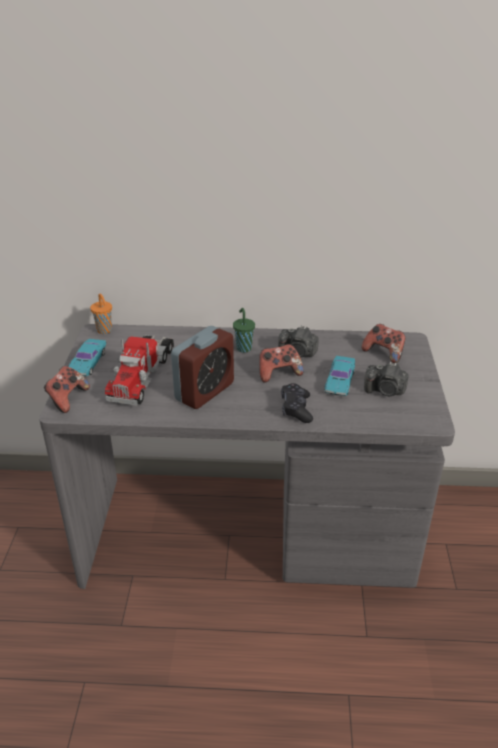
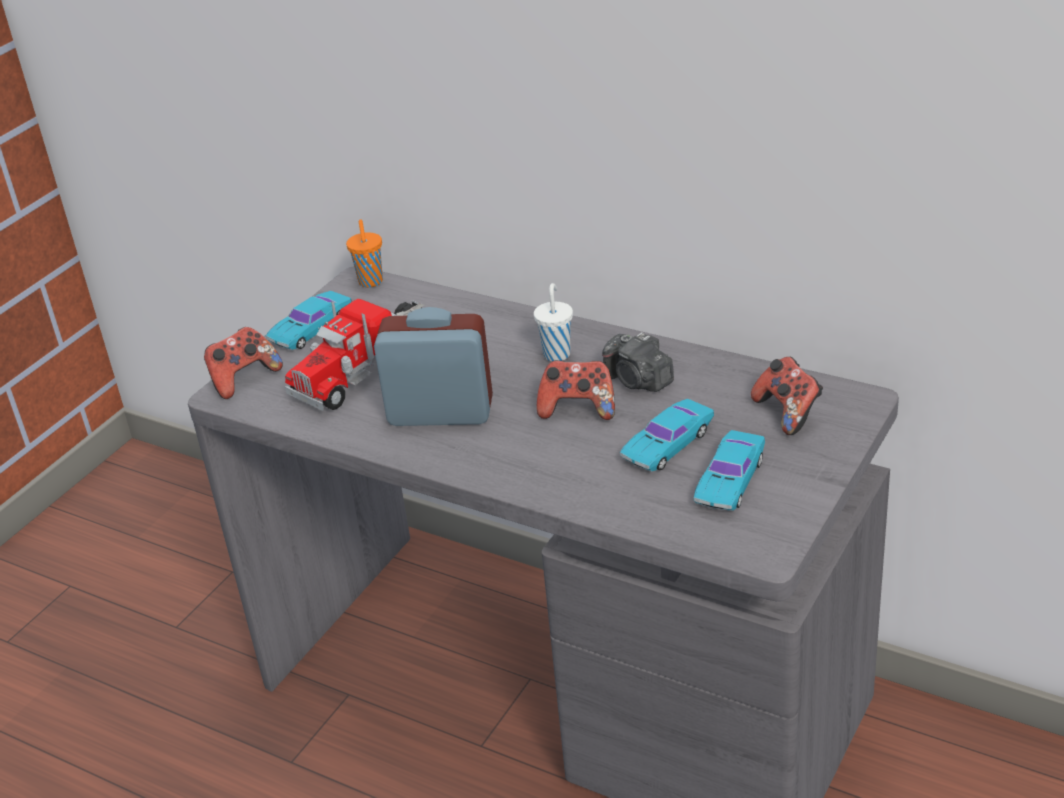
camera: 30 degrees right, 0 degrees up
(204, 391) = (440, 412): alarm clock -> alarm clock turned 150 degrees counterclockwise
(243, 348) = (557, 353): green cup -> white cup
(296, 409) = (556, 473): black game controller -> none
(385, 391) = (730, 479): camera -> turquoise toy car

